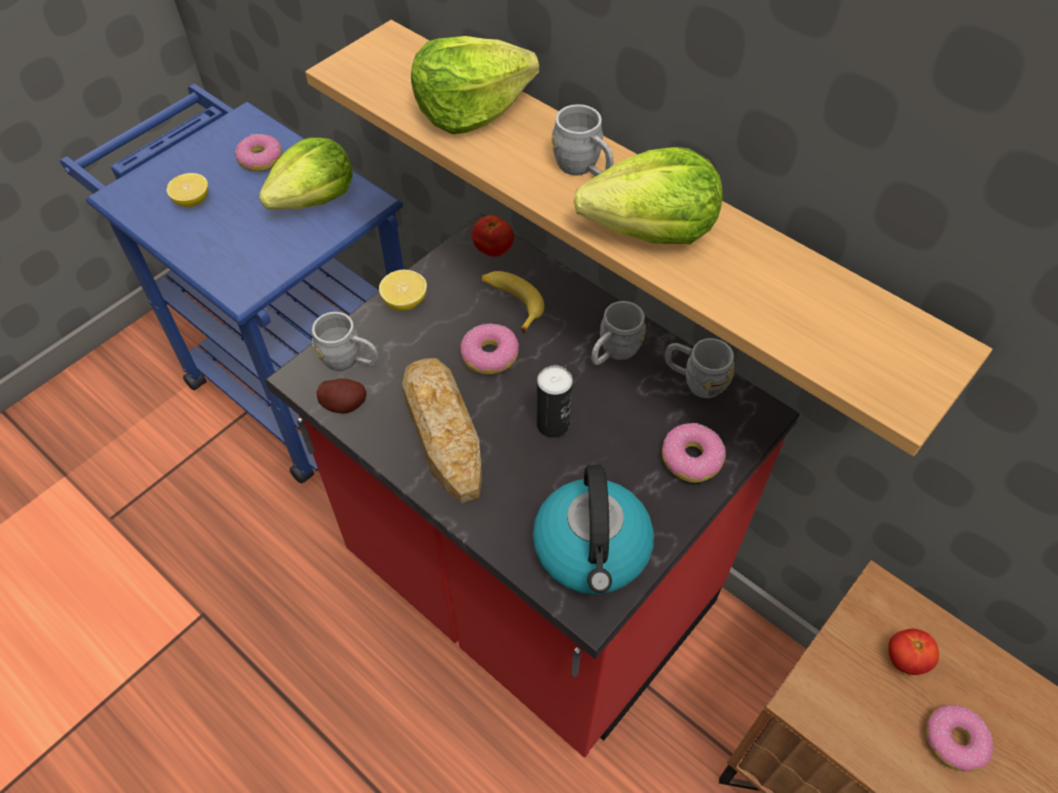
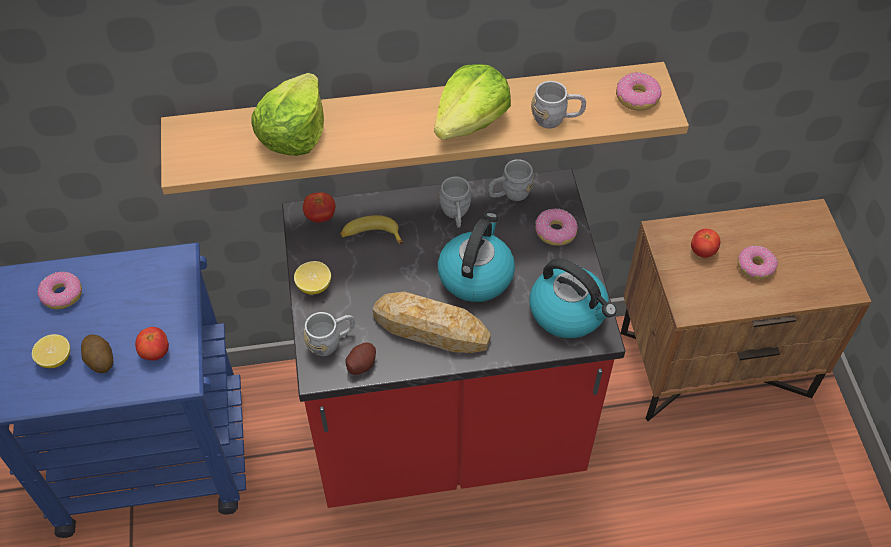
camera: 50 degrees left, 0 degrees up
(215, 227) = (100, 360): none -> potato
(254, 256) = (155, 352): none -> tomato
(315, 198) = (139, 286): lettuce -> none
(489, 356) = (399, 272): donut -> donut (637, 98)
(553, 424) = (475, 275): can -> kettle
(583, 169) = (397, 118): grey mug -> grey mug (556, 119)

